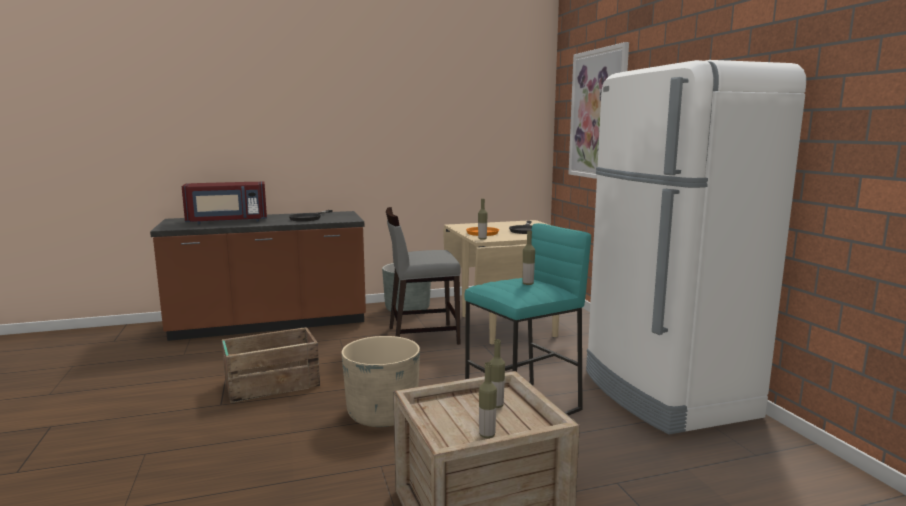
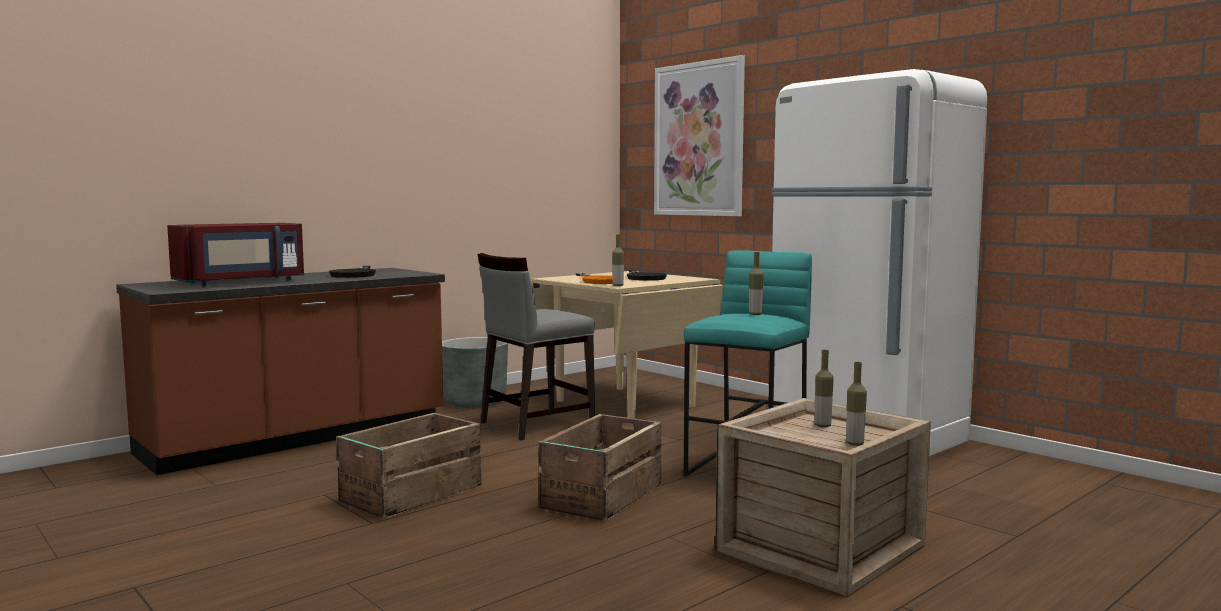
camera: 25 degrees left, 5 degrees down
(382, 413) = (600, 496): beige planter -> crate

